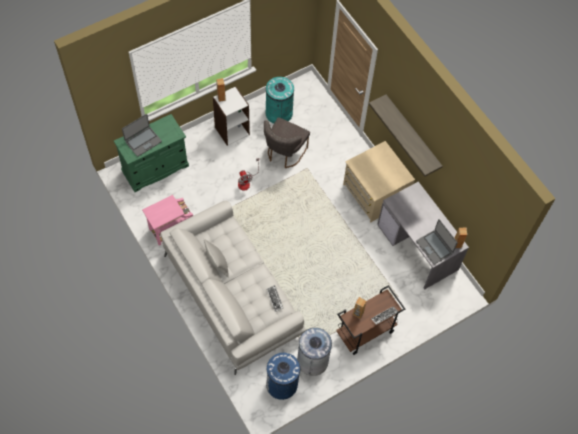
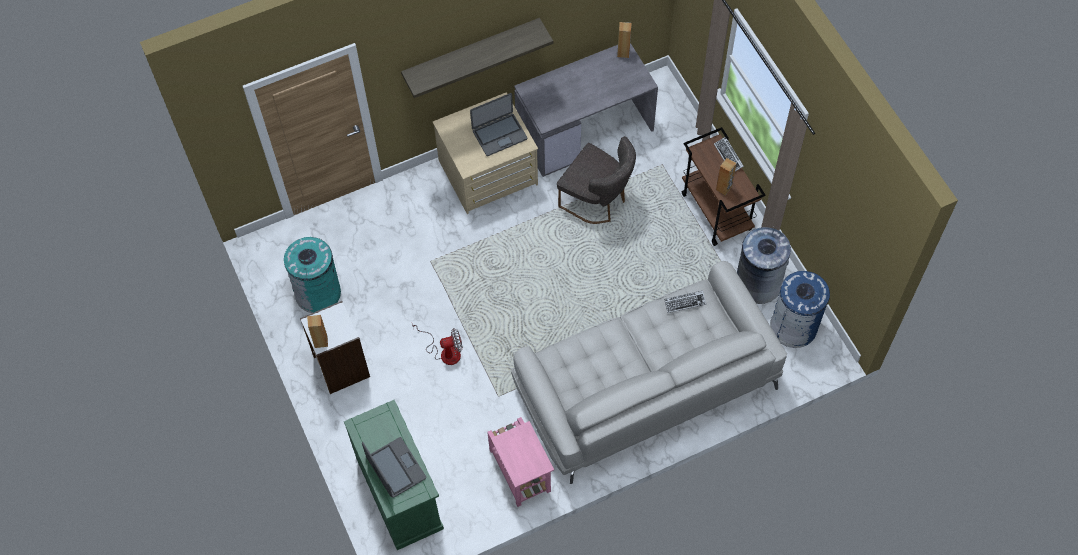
camera: 80 degrees left, 0 degrees up
(217, 264) = (620, 380): grey pillow -> none
(284, 154) = (399, 291): grey chair -> grey chair (597, 201)
(434, 247) = (626, 80): laptop -> laptop (499, 134)

